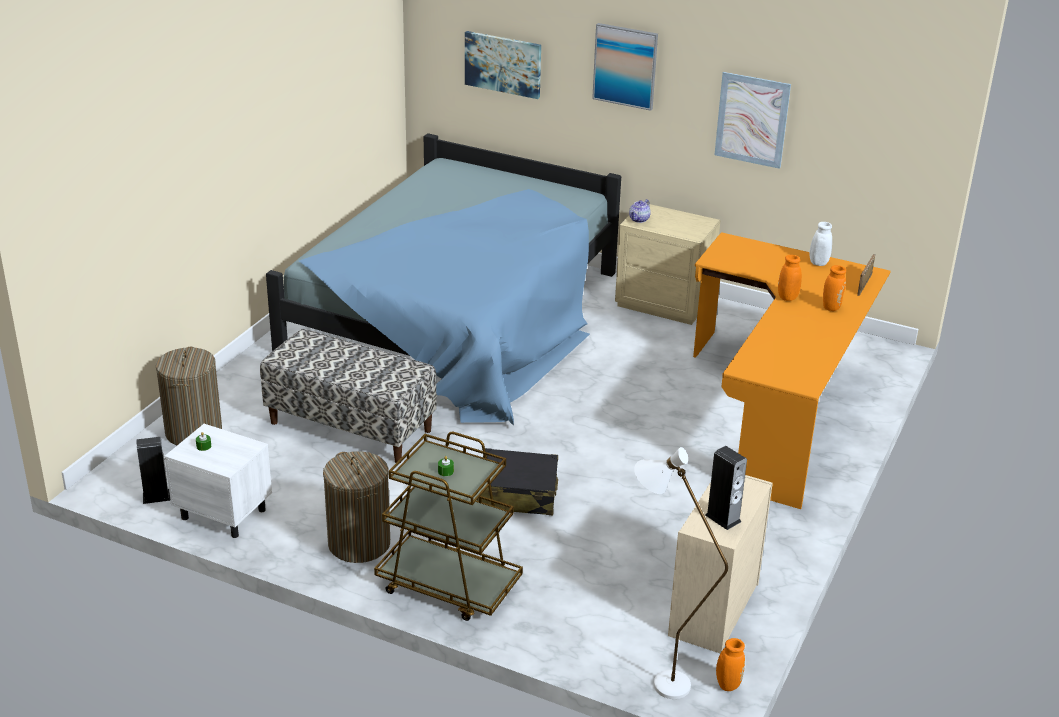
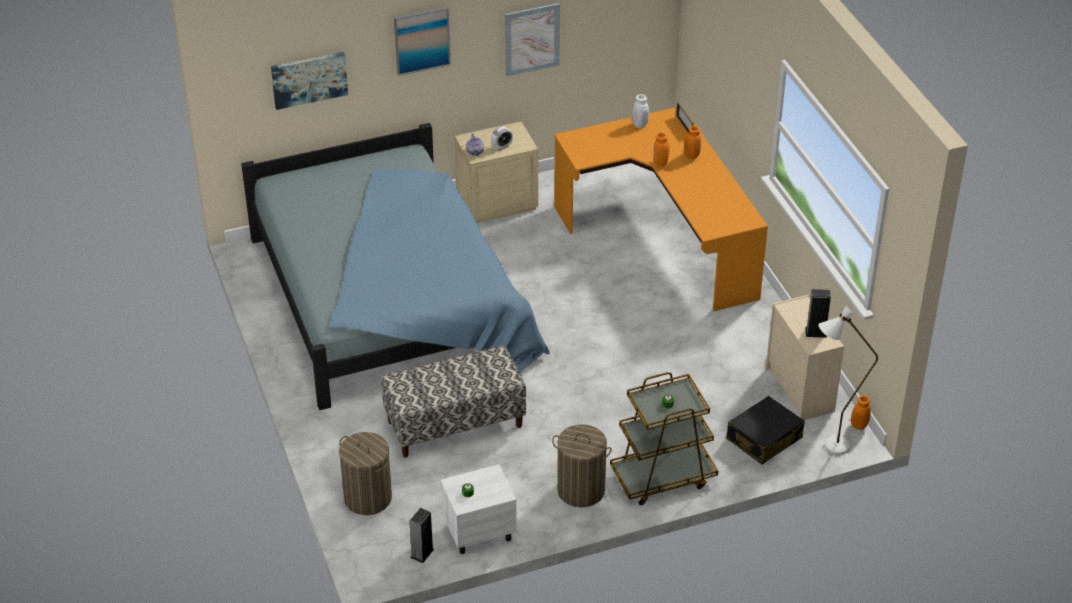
camera: 45 degrees left, 10 degrees up
(517, 494) = (613, 397): black suitcase -> black suitcase (763, 439)
(669, 227) = (502, 147): none -> alarm clock

